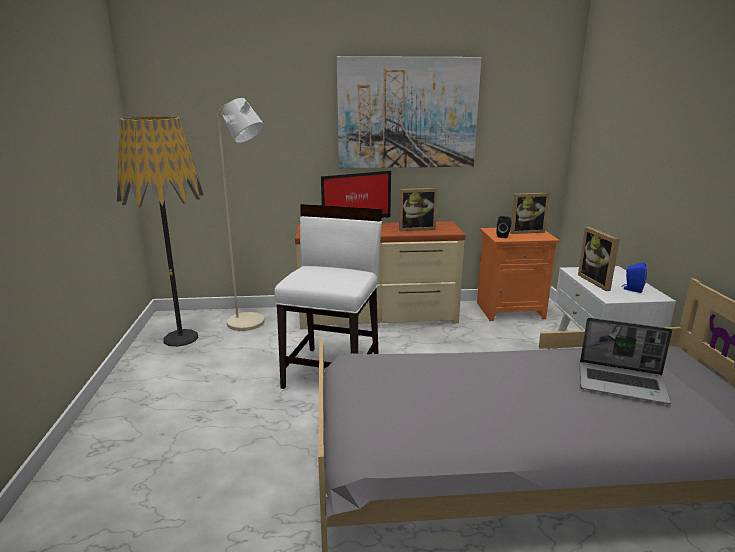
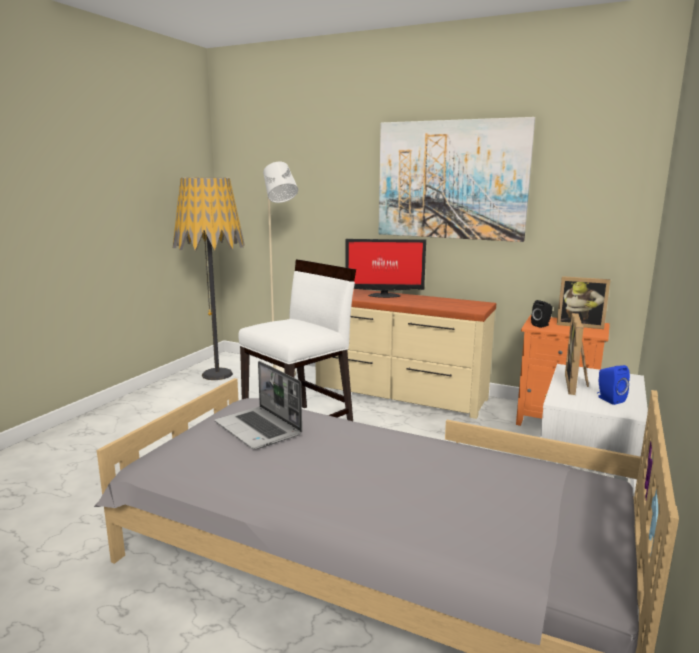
camera: 30 degrees right, 5 degrees down
(416, 228) = (441, 303): picture frame -> none
(622, 384) = (473, 491): laptop -> laptop (259, 429)

